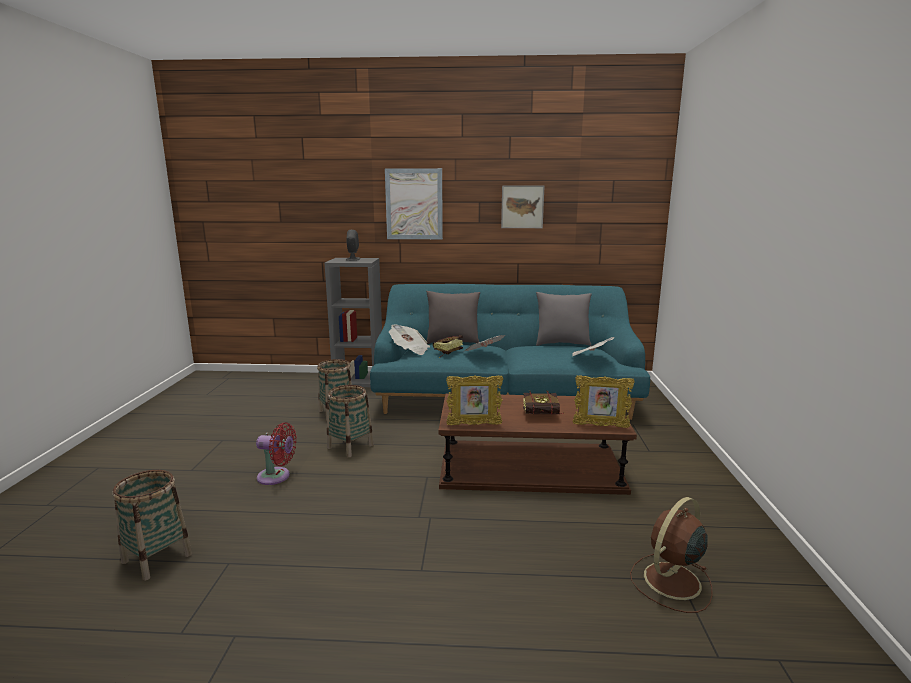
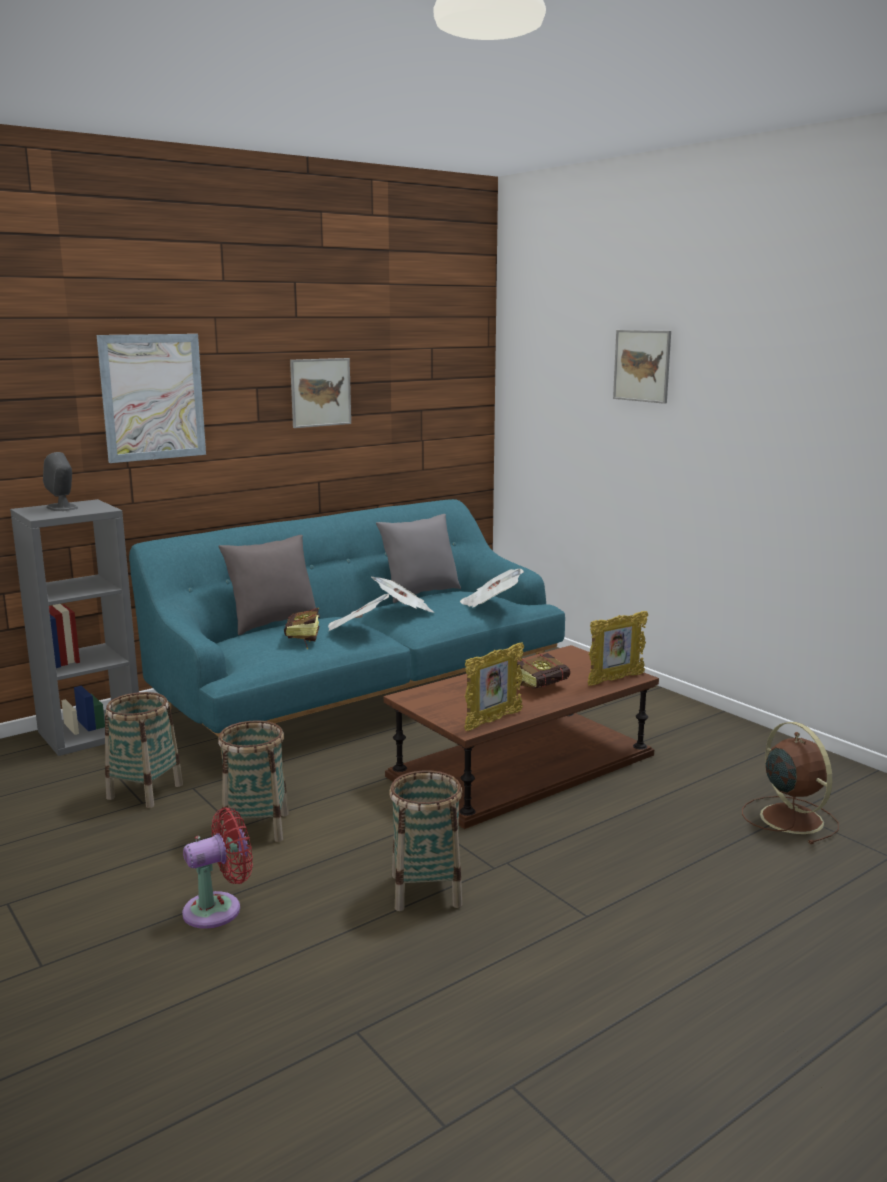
camera: 40 degrees left, 0 degrees up
(157, 558) = (238, 1086): basket -> basket (426, 890)
(410, 350) = (239, 649): newspaper -> newspaper (403, 610)
(670, 582) = (789, 817): brown fan -> brown fan turned 150 degrees clockwise
(731, 189) = (642, 366): none -> picture

